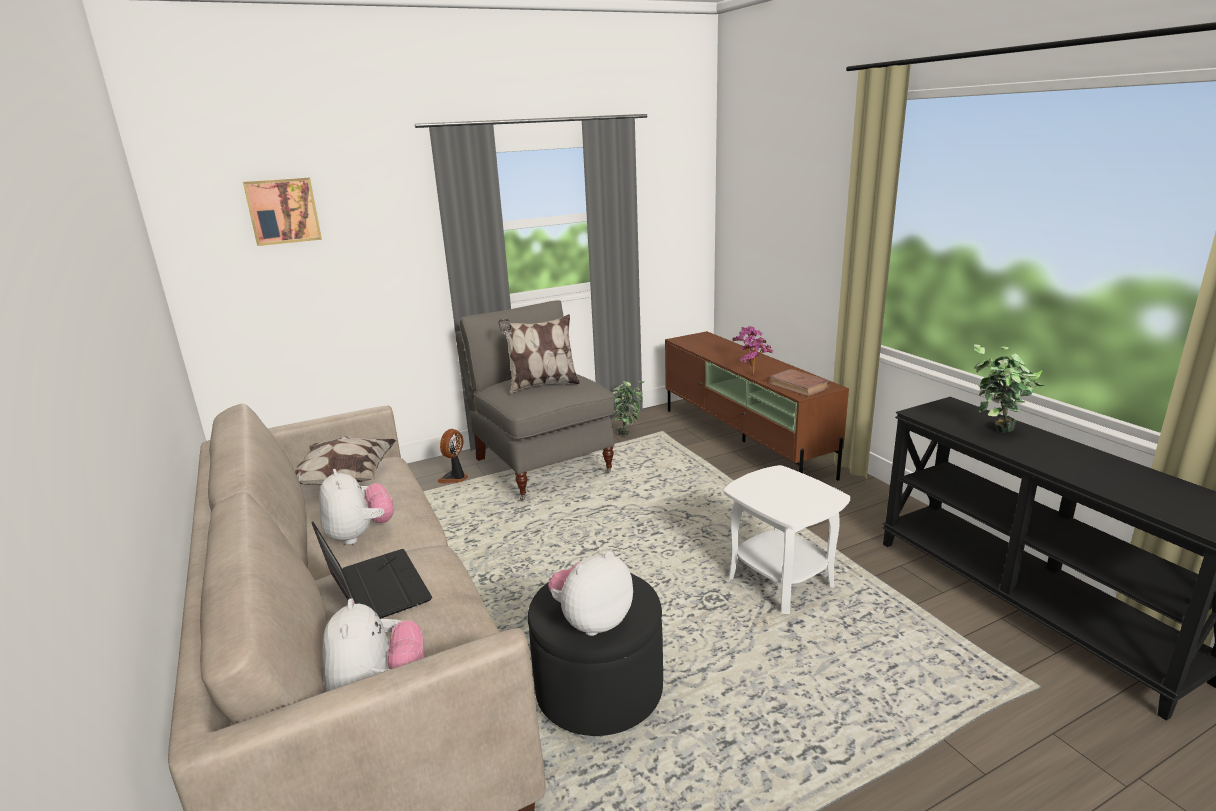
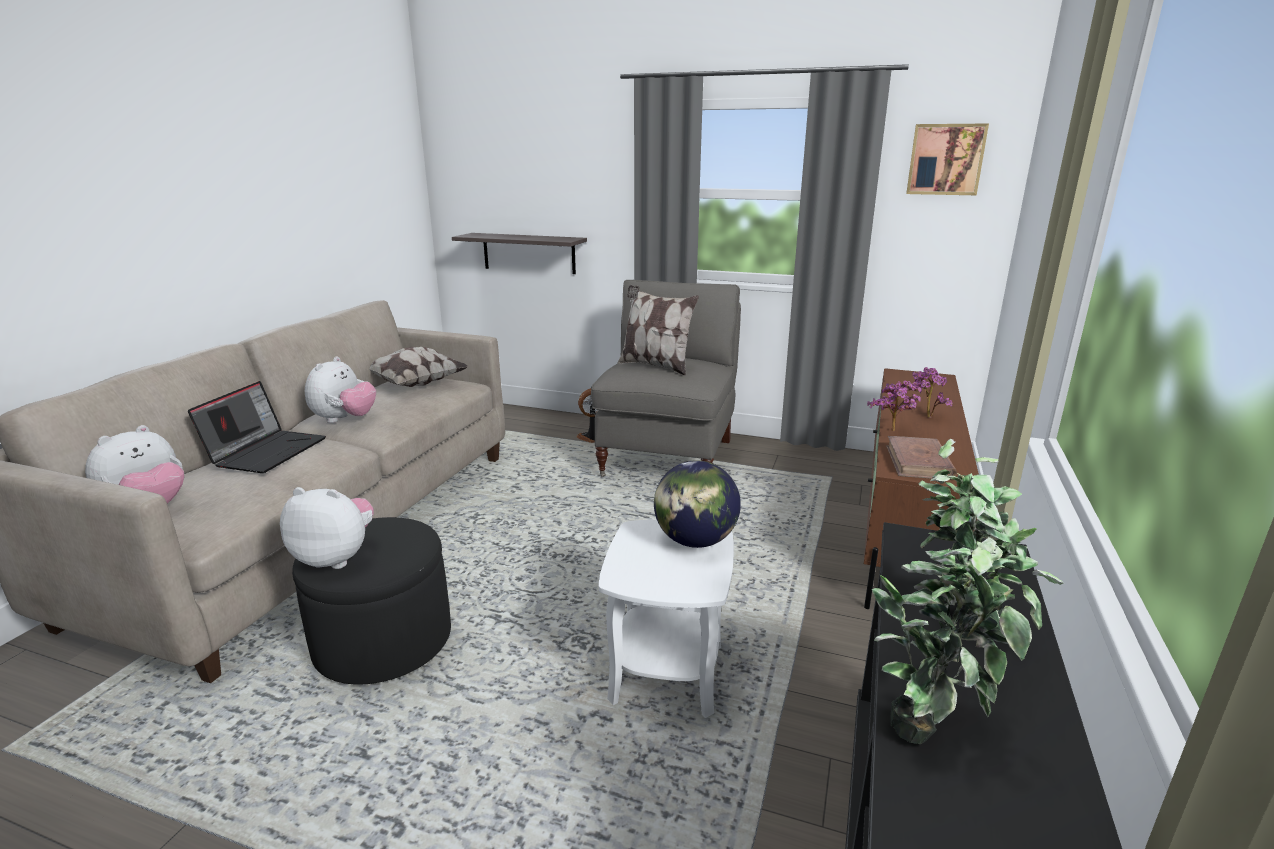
camera: 45 degrees right, 0 degrees up
(283, 211) = (512, 154): picture -> picture (945, 159)
(319, 314) = (528, 253): none -> shelf
(626, 432) = (793, 463): potted plant -> potted plant (932, 726)
(778, 478) = (695, 541): none -> globe

